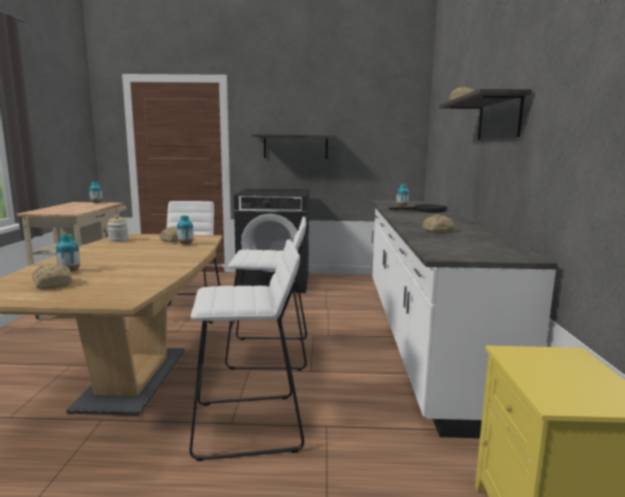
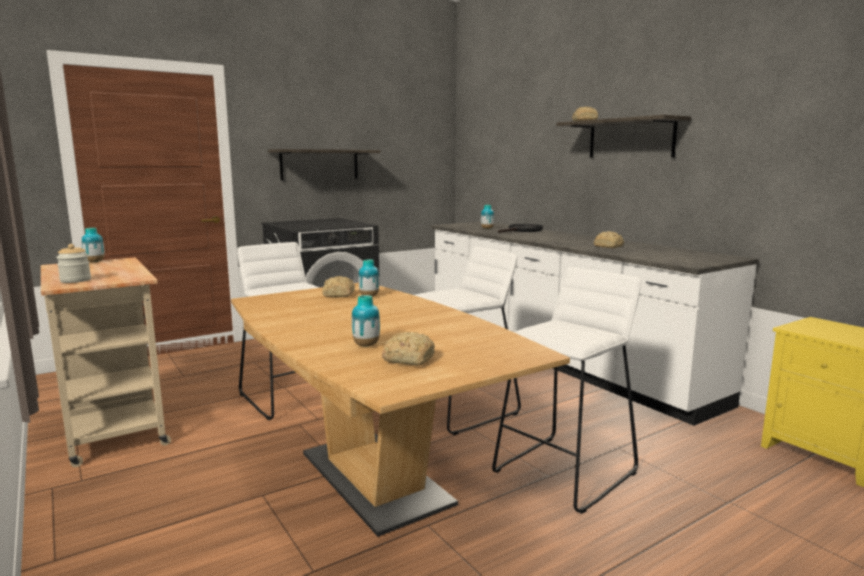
camera: 35 degrees left, 0 degrees up
(118, 240) = (270, 306): jar -> jar (75, 280)

